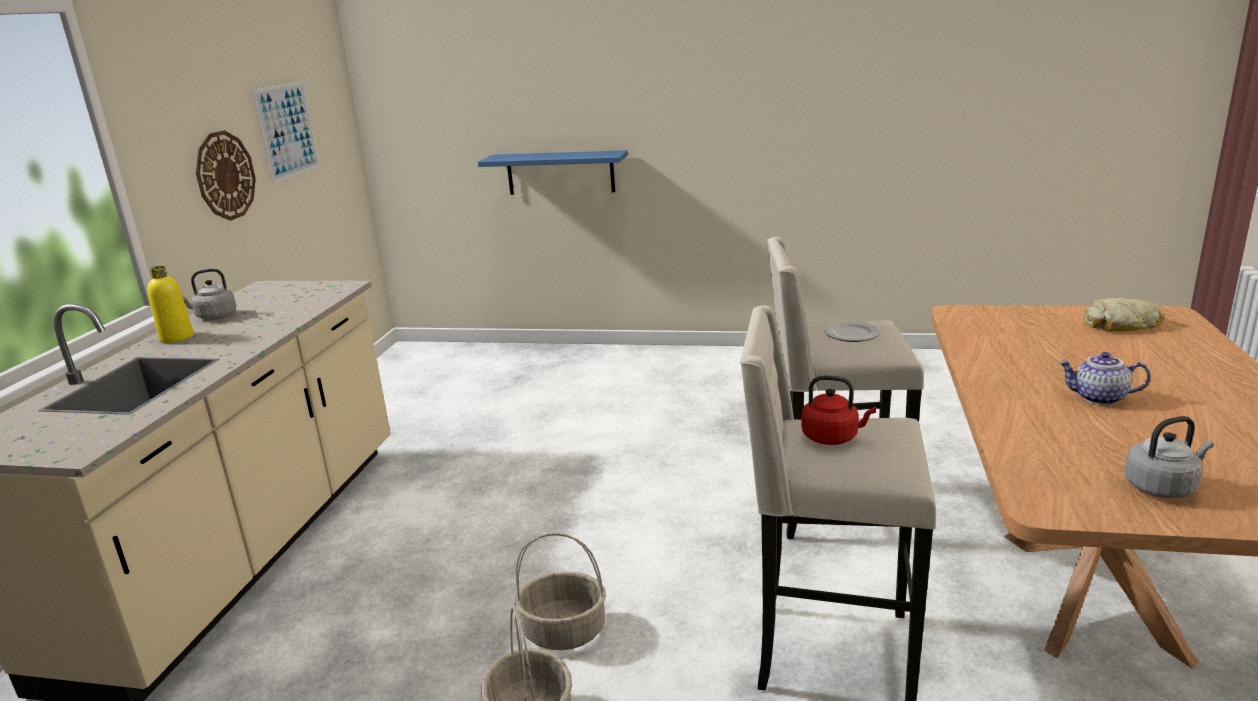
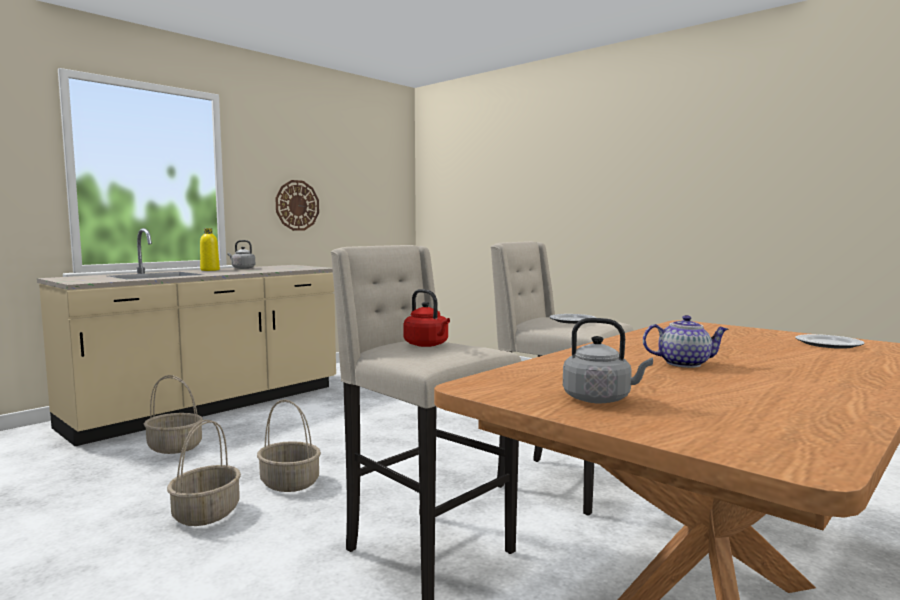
camera: 30 degrees right, 15 degrees down
(287, 130) = (353, 192): picture -> none
(314, 643) = (175, 447): none -> basket
(560, 173) = (518, 239): blue shelf -> none
(1099, 398) = (684, 363): teapot -> teapot turned 135 degrees clockwise
(1122, 324) = (829, 344): bread -> plate

